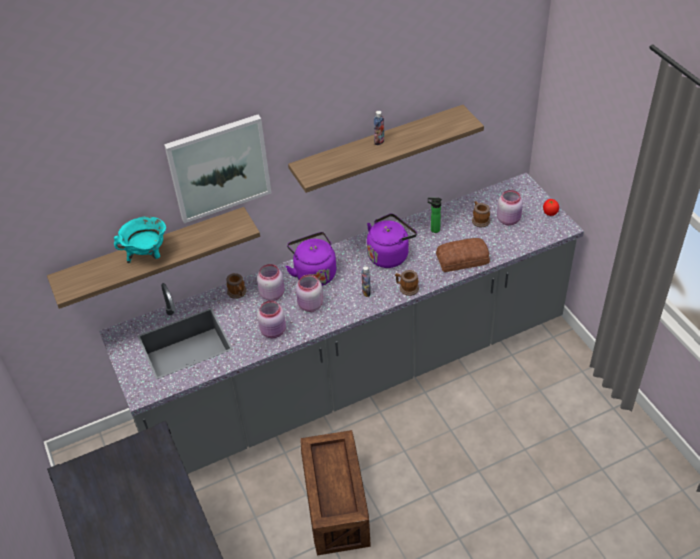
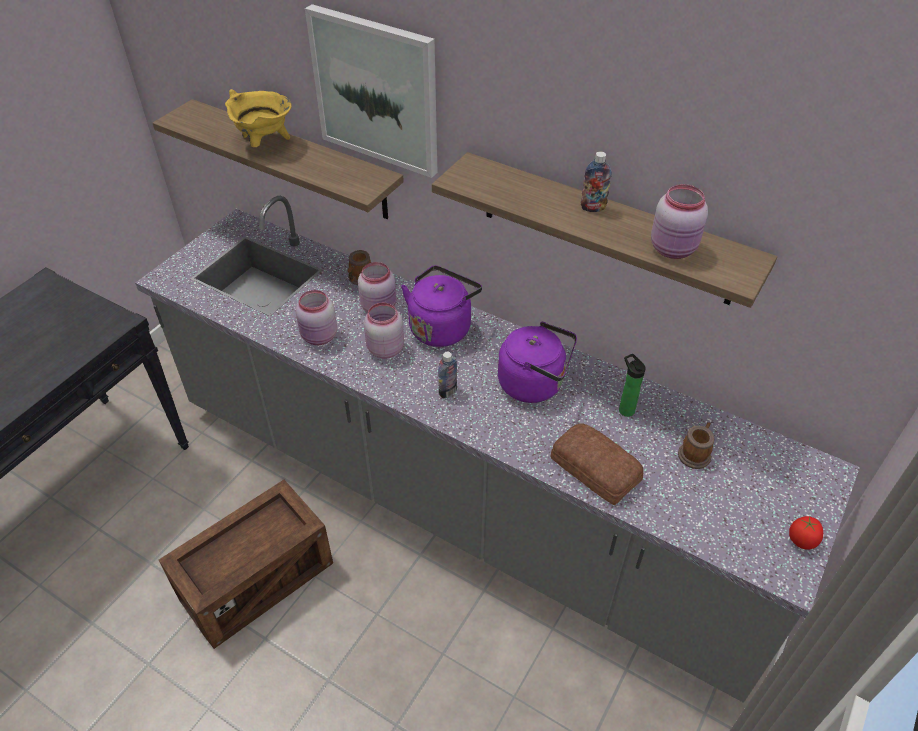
camera: 55 degrees right, 0 degrees up
(147, 255) = (264, 144): turquoise cooking pot -> yellow cooking pot
(406, 288) = (487, 431): mug -> none
(509, 219) = (732, 490): pink jar -> pink jar (674, 249)

